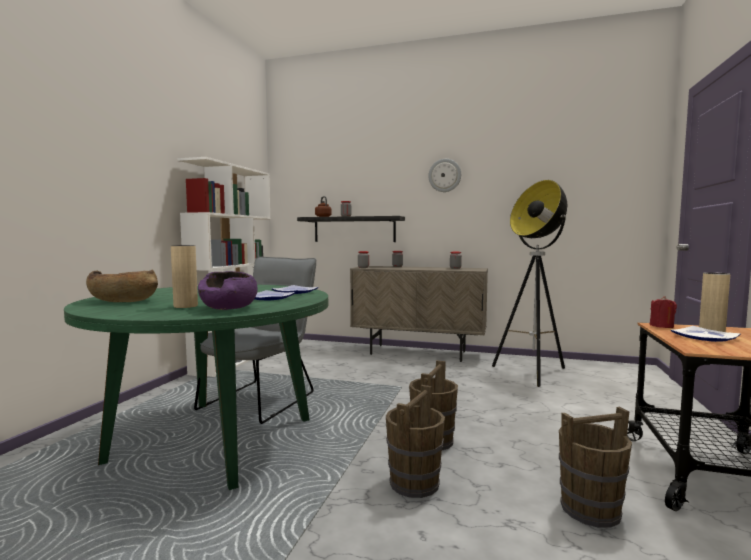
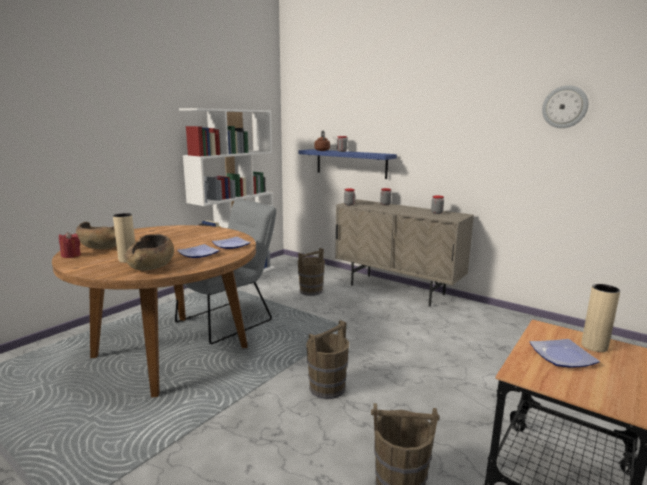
camera: 20 degrees right, 10 degrees up
(214, 440) = (171, 352): green dining table -> brown dining table
(229, 307) = (152, 266): purple bowl -> brown bowl
(354, 229) = (351, 163): black shelf -> blue shelf
(414, 483) = (279, 423): brown bucket -> brown bucket (311, 291)
(444, 175) = (437, 113): wall clock -> wall clock (564, 107)
(533, 373) = (492, 332): floor lamp -> none
(661, 326) = (546, 330): red candle -> red candle (71, 255)

